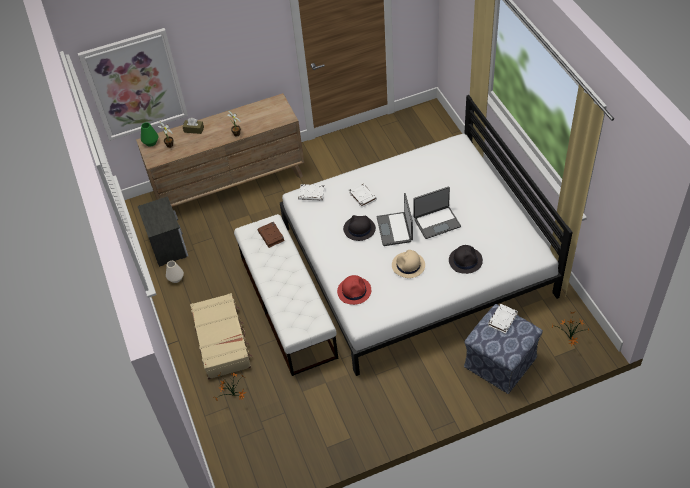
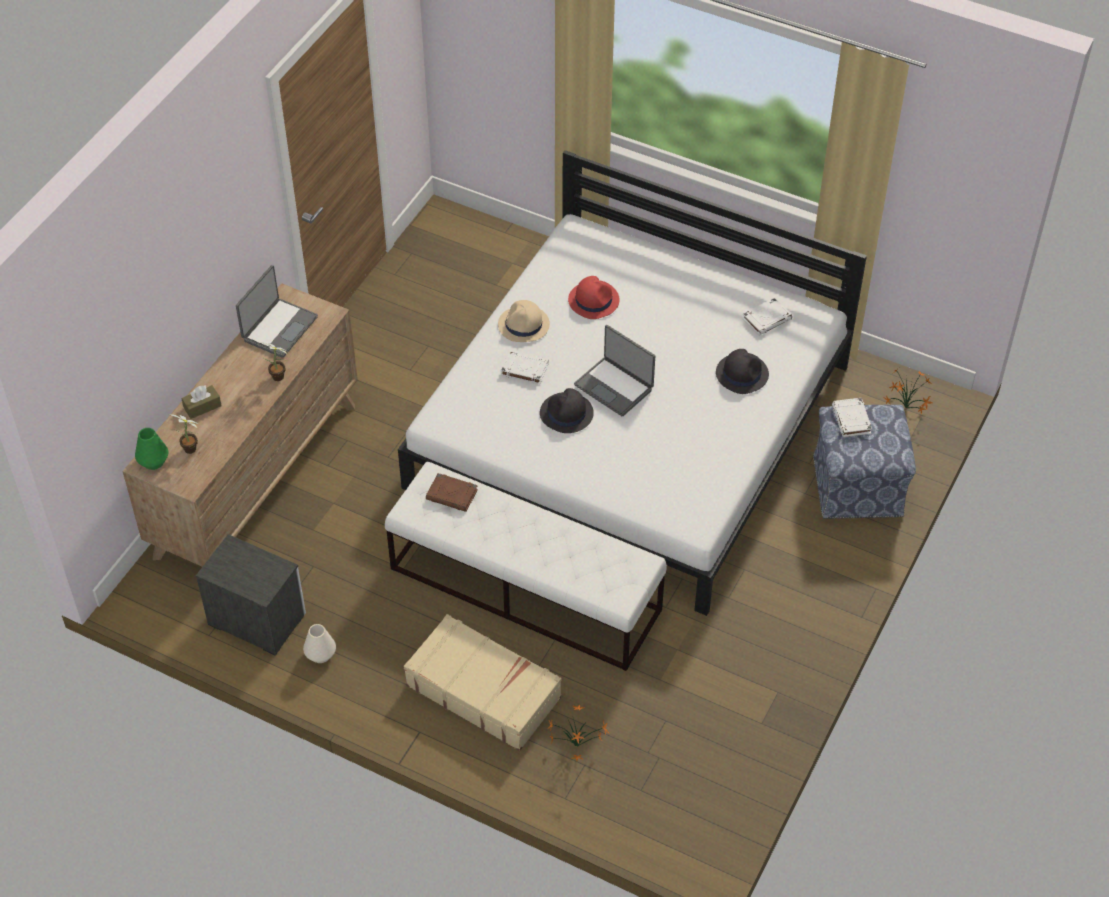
camera: 45 degrees left, 0 degrees up
(135, 84) = (111, 371): picture -> none
(312, 194) = (451, 405): white book -> white book (767, 319)
(354, 291) = (645, 494): red hat -> red hat (593, 300)
(408, 265) = (679, 422): beige hat -> beige hat (524, 325)
(436, 222) = (657, 347): laptop -> laptop (279, 328)

